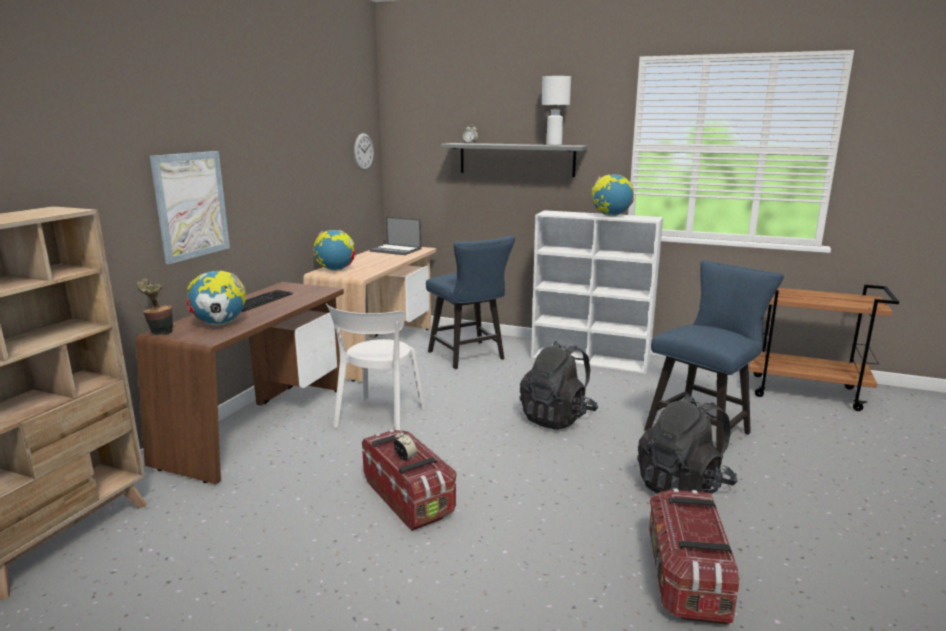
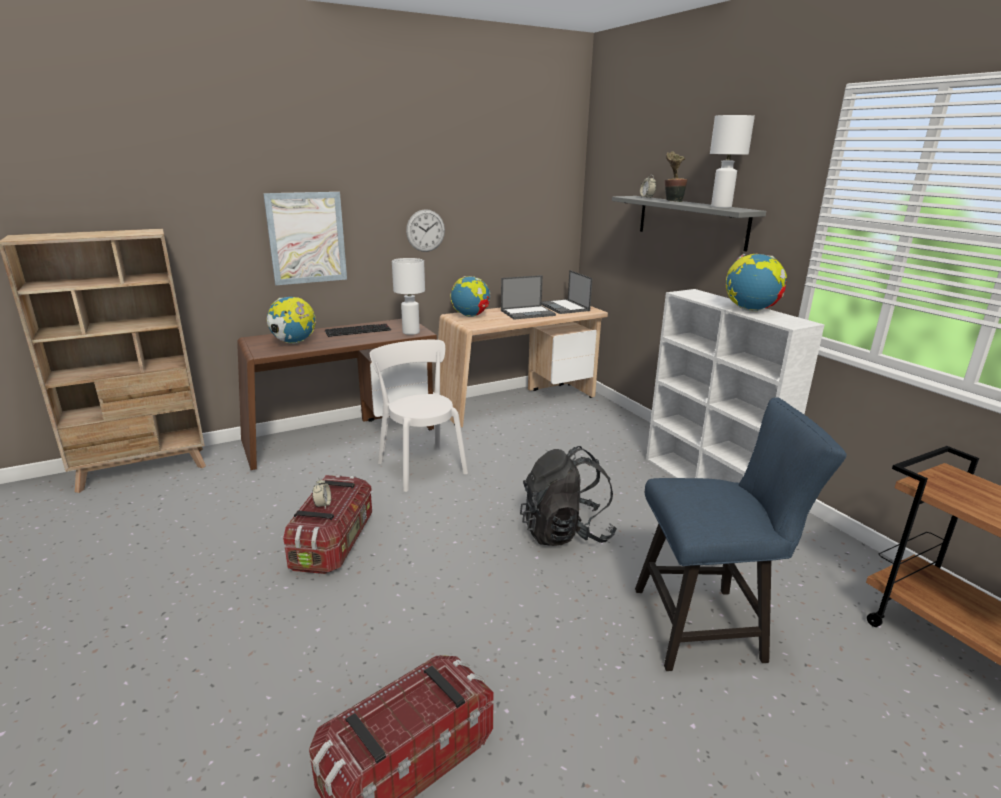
camera: 40 degrees right, 5 degrees up
(160, 333) = (250, 339): potted plant -> potted plant (672, 201)
(316, 291) = (410, 332): none -> white table lamp
(363, 151) = (551, 199): wall clock -> wall clock (425, 230)
(378, 259) = (528, 313): none -> laptop
(378, 419) = (420, 466): white chair -> white chair turned 90 degrees clockwise
(469, 357) = (585, 437): blue chair -> none
(683, 487) = (567, 674): black backpack -> none

